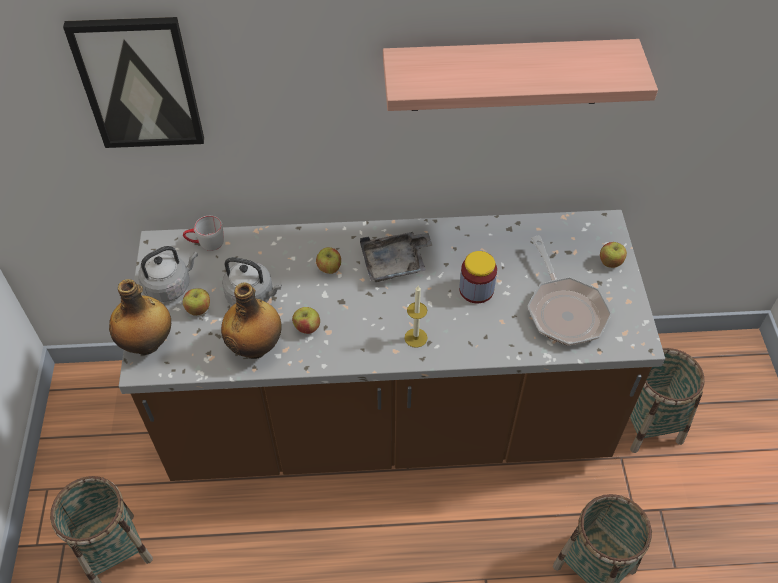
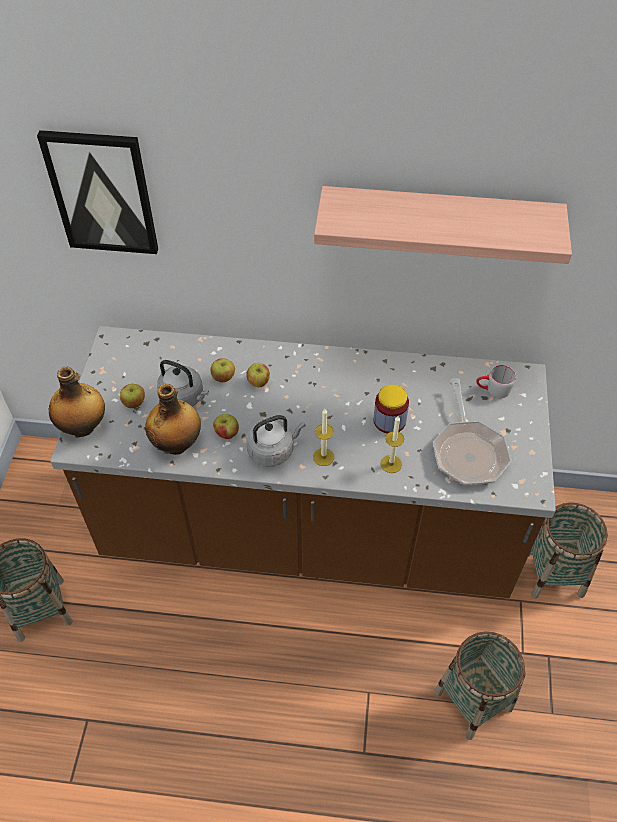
camera: 10 degrees right, 0 degrees up
(170, 286) = (113, 378): grey kettle -> grey kettle (273, 450)
(205, 243) = (153, 344): grey mug -> grey mug (492, 390)
(395, 263) = (320, 386): grey tray -> none
(488, 335) = (391, 464): none -> candle
(610, 262) = (522, 413): apple -> apple (223, 377)

